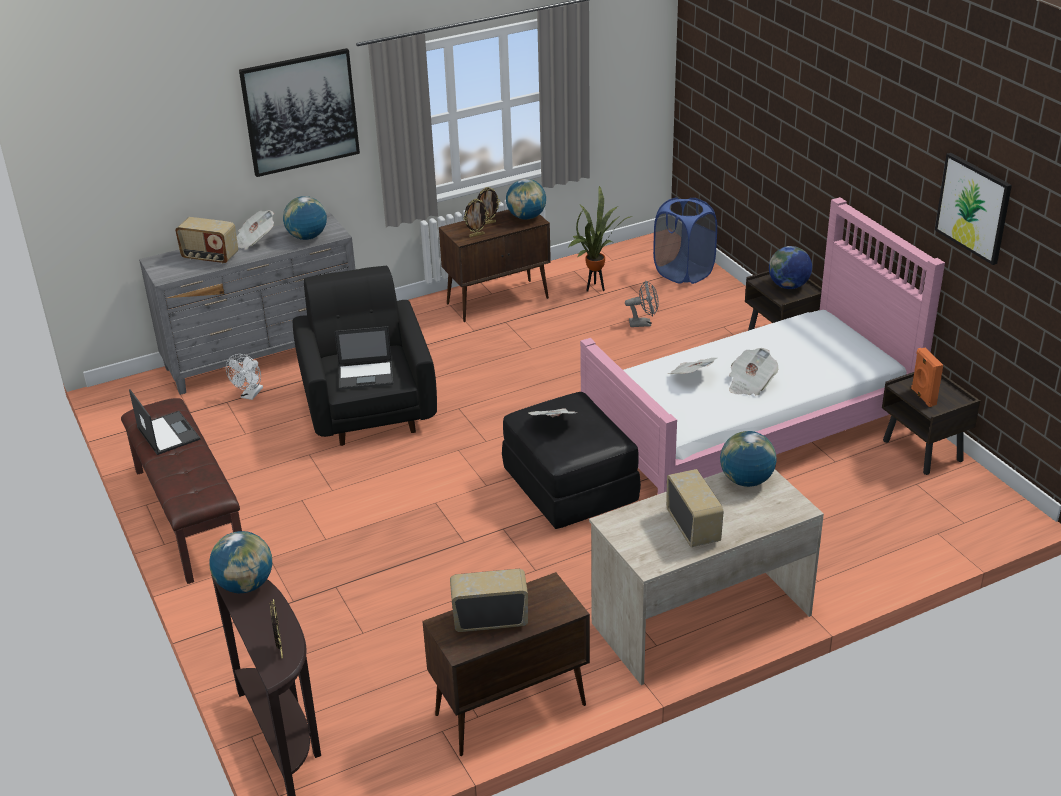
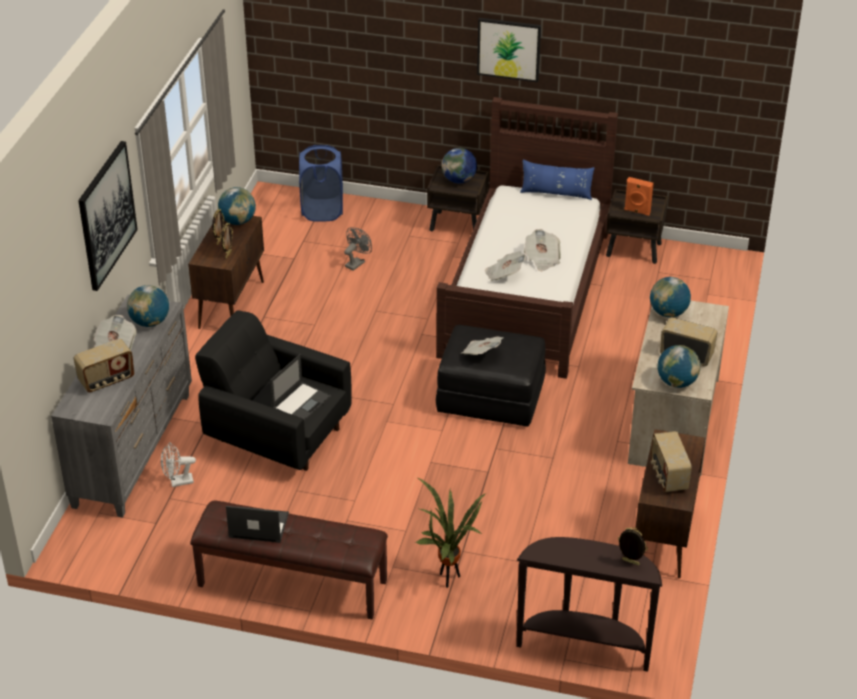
camera: 50 degrees left, 5 degrees up
(245, 585) = (548, 548): globe -> globe (677, 382)
(250, 395) = (178, 482): white fan -> white fan turned 105 degrees clockwise
(490, 619) = (668, 476): radio -> radio turned 45 degrees counterclockwise
(596, 288) = (282, 255): potted plant -> potted plant (448, 578)
(750, 425) = (526, 292): pink bed -> brown bed
(865, 341) = (556, 193): none -> blue pillow
(973, 207) = (637, 68): picture -> picture (509, 49)

